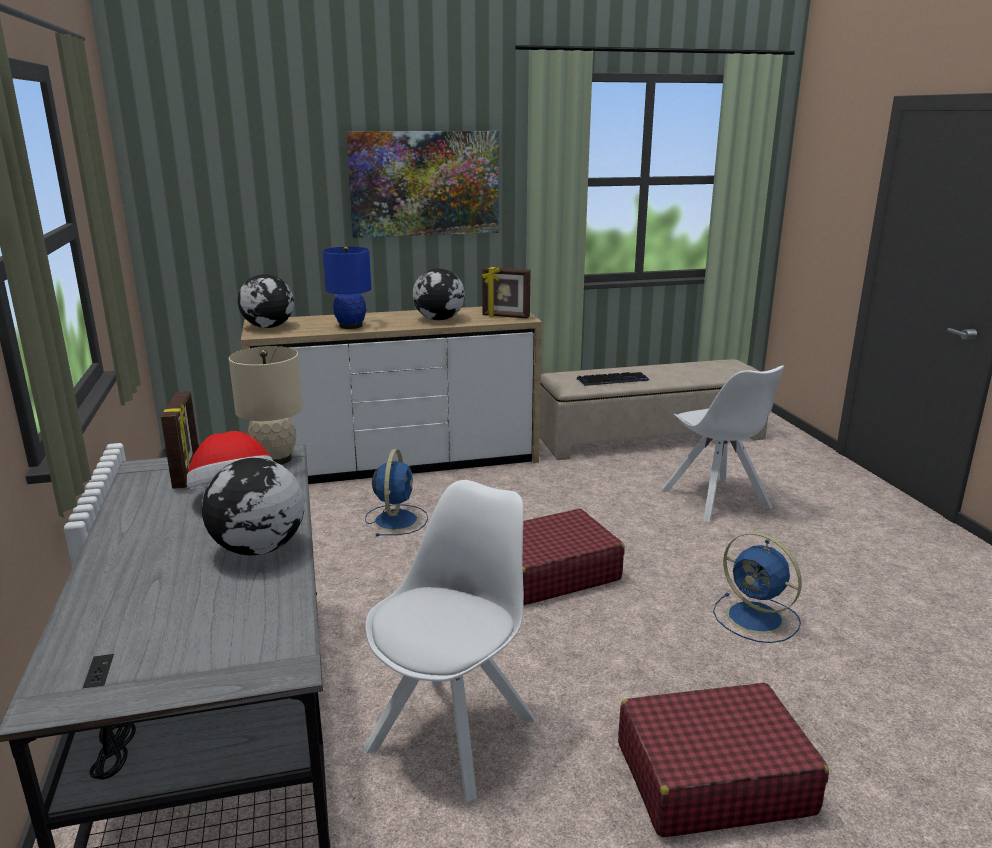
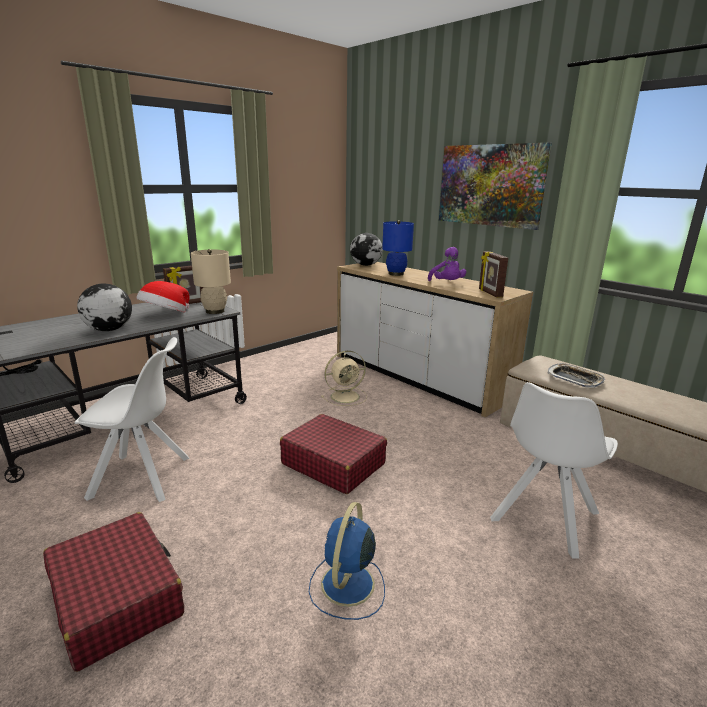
camera: 60 degrees right, 0 degrees up
(396, 519) = (346, 396): blue fan -> beige fan
(439, 319) = (447, 283): globe -> purple plush toy
(612, 380) = (574, 379): keyboard -> tray

